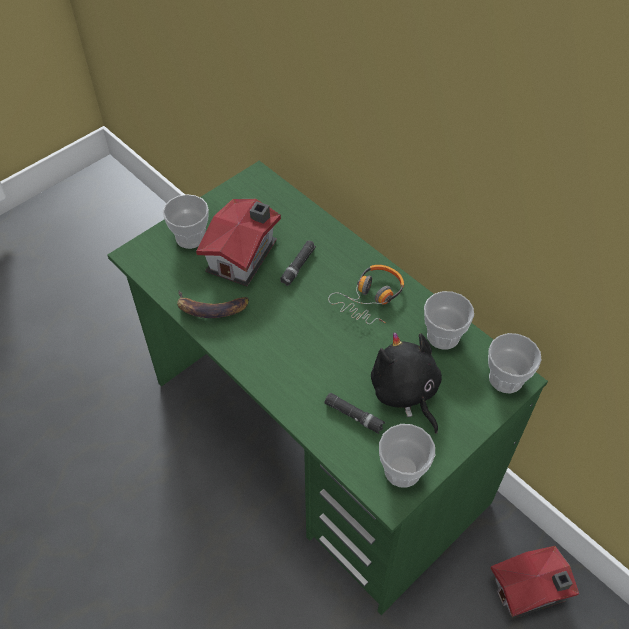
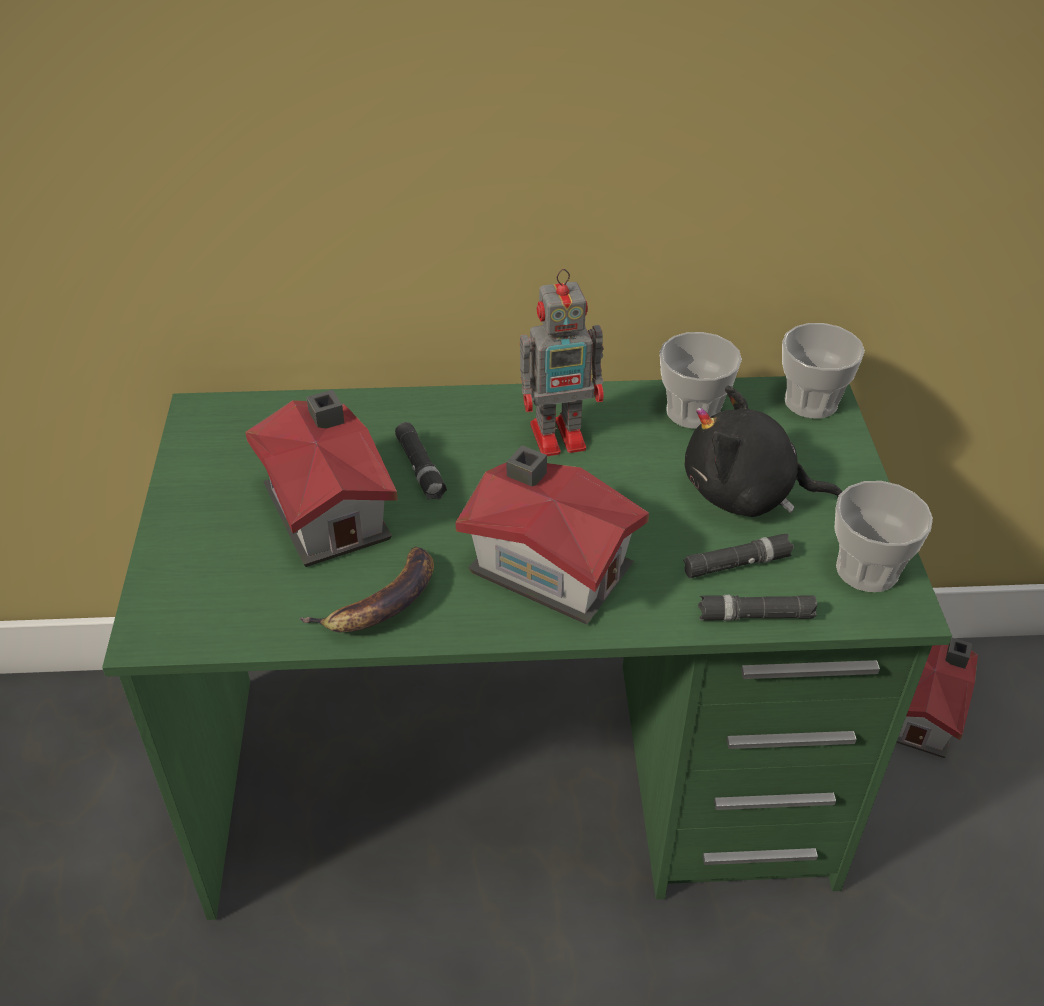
camera: 50 degrees left, 10 degrees down
(190, 237) = (212, 546): cup -> none
(285, 349) = (549, 565): none -> toy house
(327, 442) = (755, 615): none -> black flashlight
(371, 299) = (561, 436): headphones -> toy robot

